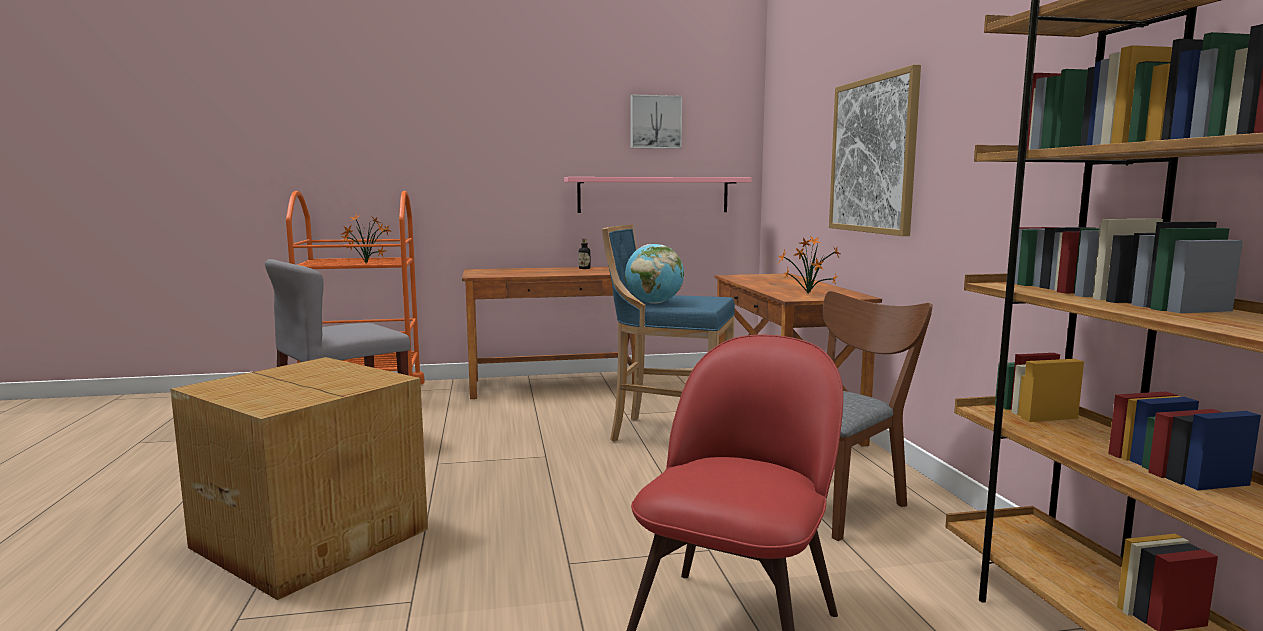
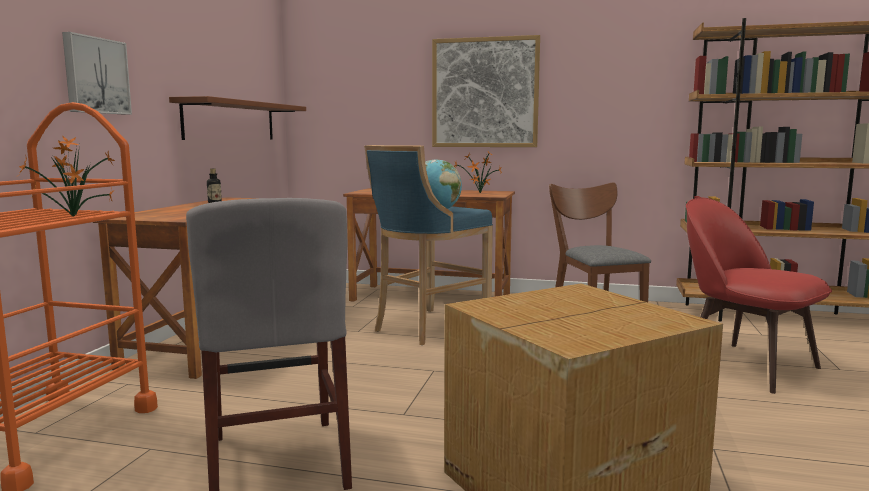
camera: 65 degrees left, 0 degrees up
(653, 195) = (231, 121): pink shelf -> brown shelf
(655, 122) = (227, 44): picture -> picture (95, 76)

